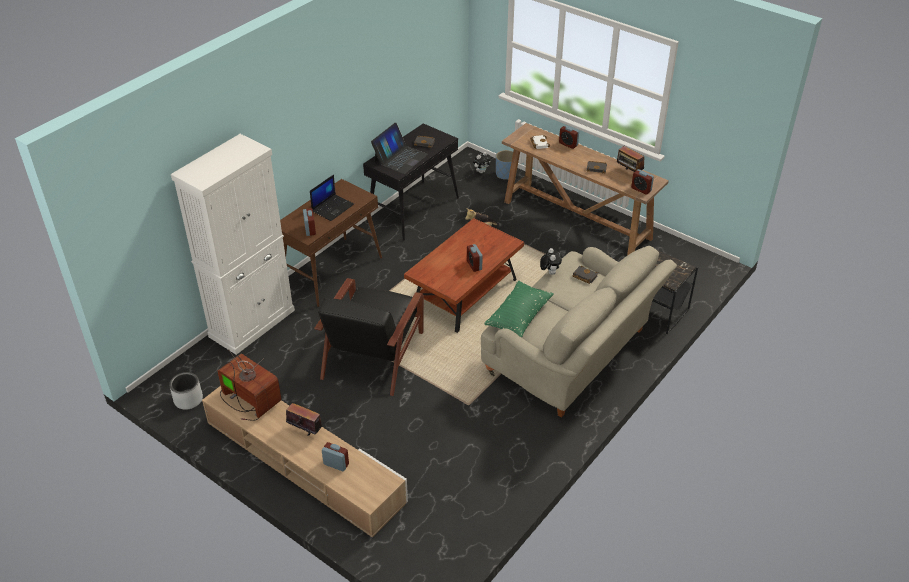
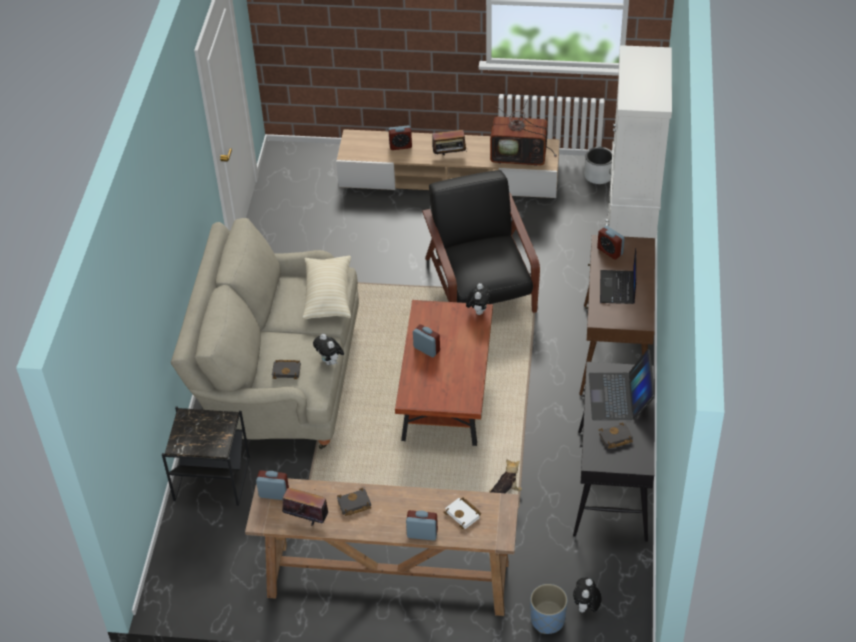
camera: 150 degrees right, 5 degrees up
(417, 273) = (478, 311): none -> plush toy
(518, 316) = (328, 296): green pillow -> beige pillow

